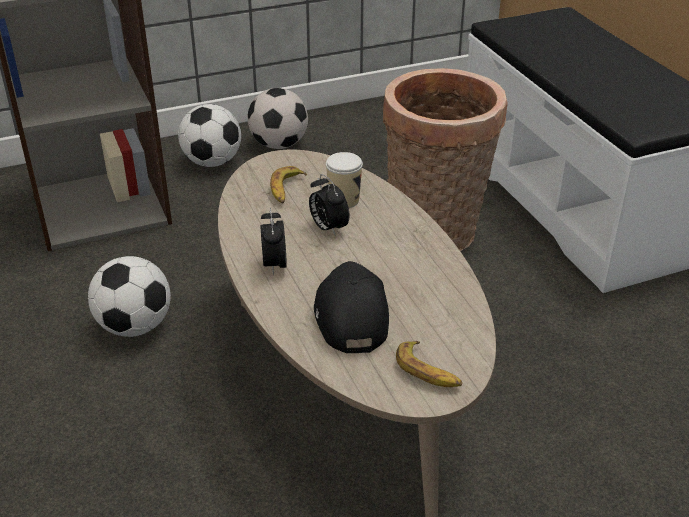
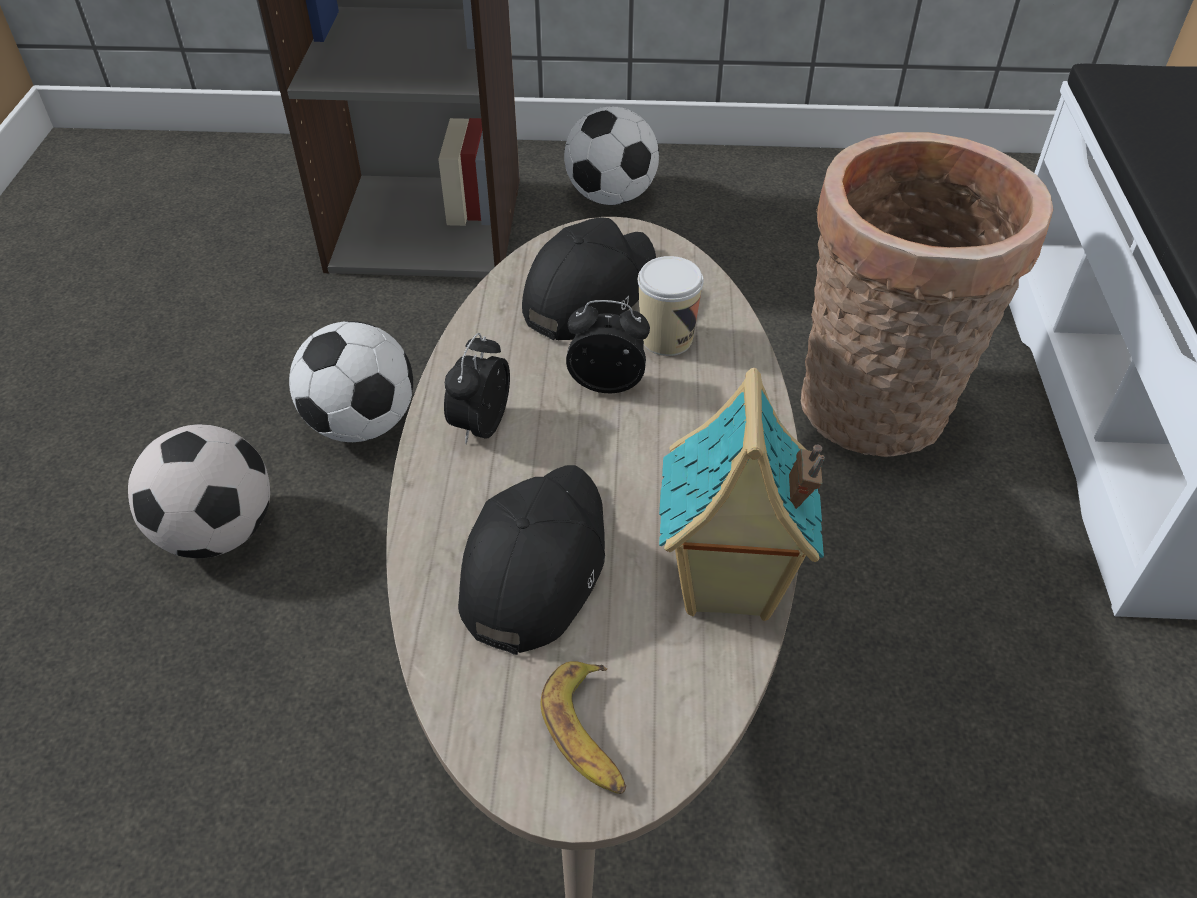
camera: 25 degrees right, 10 degrees up
(279, 144) = (721, 193): football -> football (218, 532)
(286, 190) = (589, 292): banana -> black cap
(328, 228) = (608, 383): alarm clock -> alarm clock turned 105 degrees clockwise
(449, 295) = (726, 587): none -> toy house

